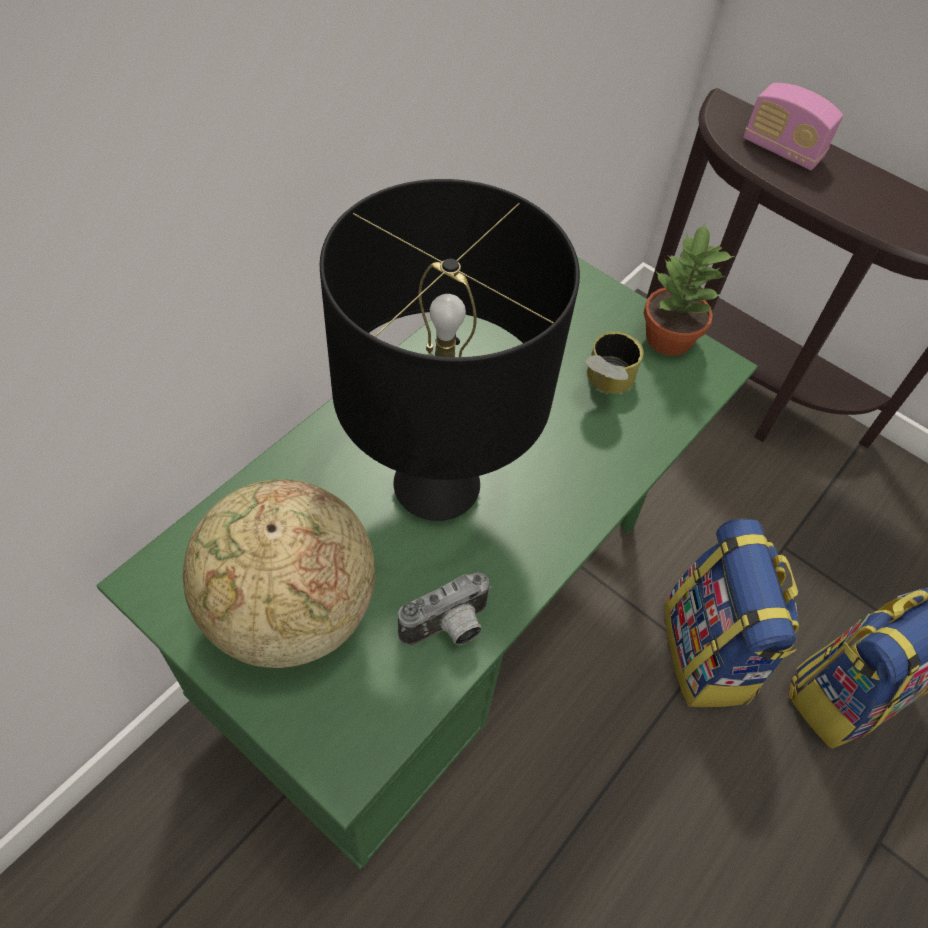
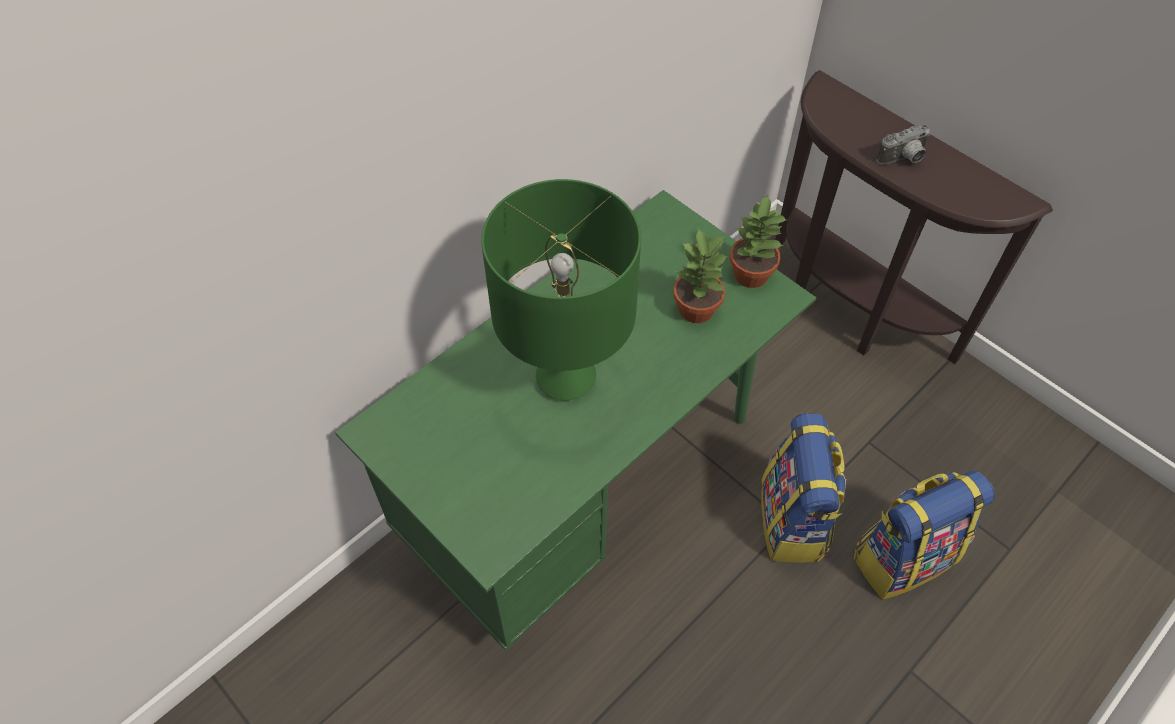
camera: 10 degrees right, 0 degrees up
(289, 612) = (459, 456): globe -> none
(436, 490) = (566, 379): black table lamp -> green table lamp
(448, 629) = (565, 472): camera -> camera (903, 159)
(604, 385) = (697, 308): can -> potted plant
(781, 150) = (862, 125): radio -> none

